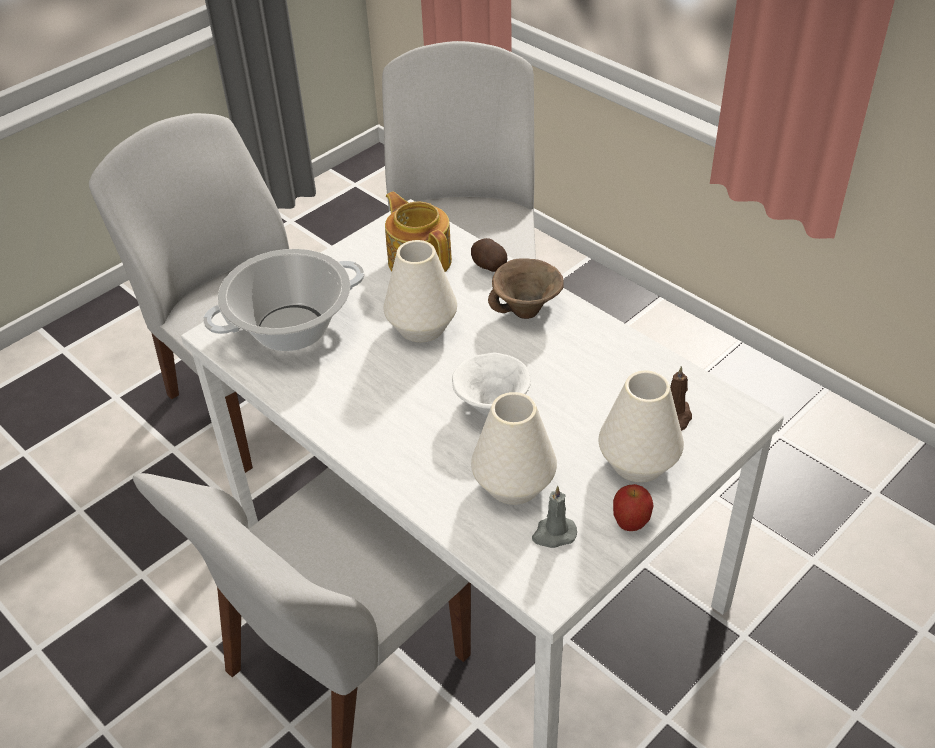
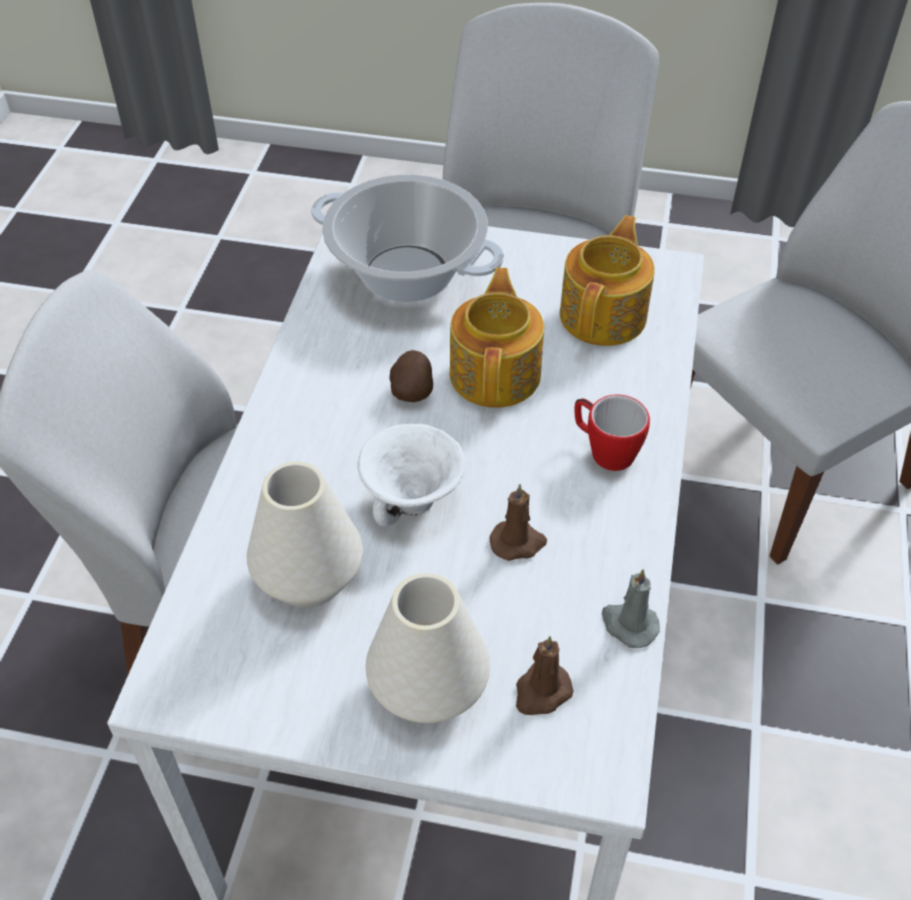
camera: 55 degrees right, 5 degrees up
(422, 327) = (496, 373): white vase -> teapot
(488, 266) = (651, 377): potato -> potato (412, 389)
(526, 311) = (604, 450): brown bowl -> mug
(553, 534) = (255, 653): grey candle -> grey candle (628, 624)
(563, 378) = (518, 542): none -> brown candle
(630, 524) = (319, 726): apple -> none

